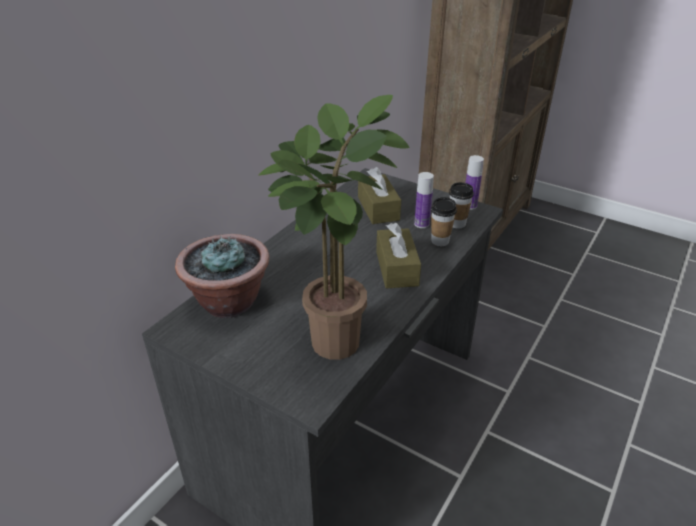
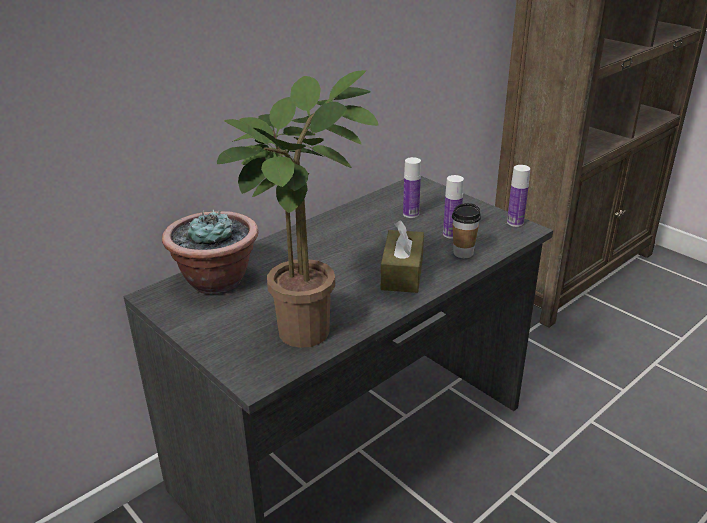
camera: 15 degrees right, 5 degrees down
(378, 208) = (411, 214): brown tissue box -> bottle
(457, 224) = (491, 238): cup -> none

